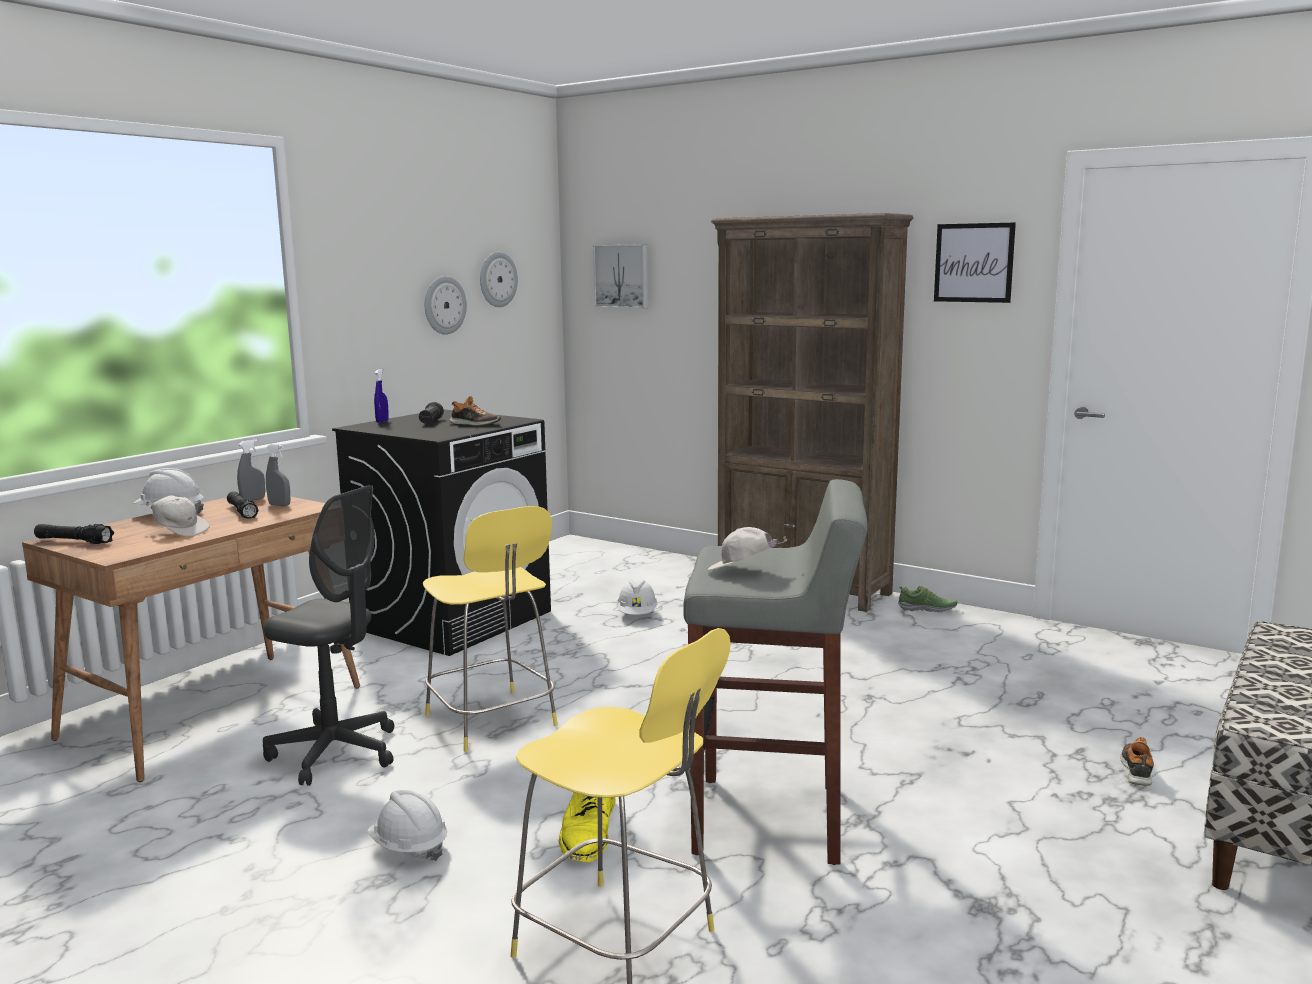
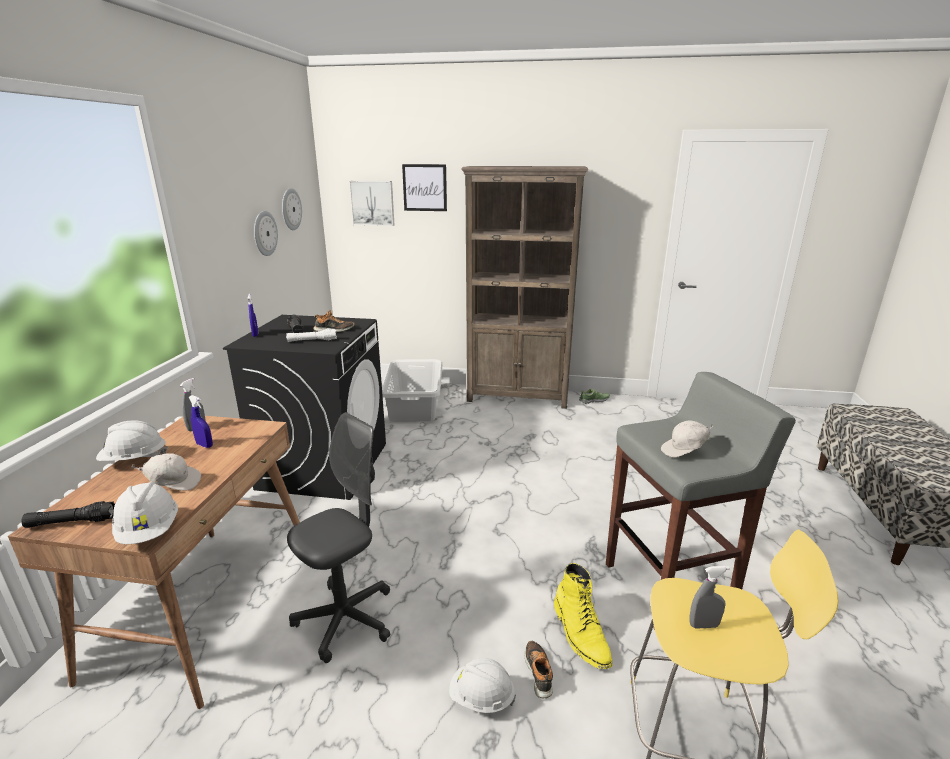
camera: 25 degrees left, 10 degrees up
(242, 512) = (204, 445): black flashlight -> blue spray bottle
(279, 505) = (229, 430): grey spray bottle -> grey spray bottle (703, 625)
(335, 753) = (345, 619): grey office chair -> grey office chair turned 45 degrees counterclockwise
(433, 430) = (312, 340): none -> white flashlight
(492, 722) = (433, 553): yellow stool -> none
(636, 578) = (415, 405): none -> grey laundry basket
(637, 615) = (443, 436): white hard hat -> white hard hat (149, 531)
(974, 263) = (622, 197): picture -> picture (424, 187)
(1137, 771) = (790, 493): shoe -> shoe (539, 672)

